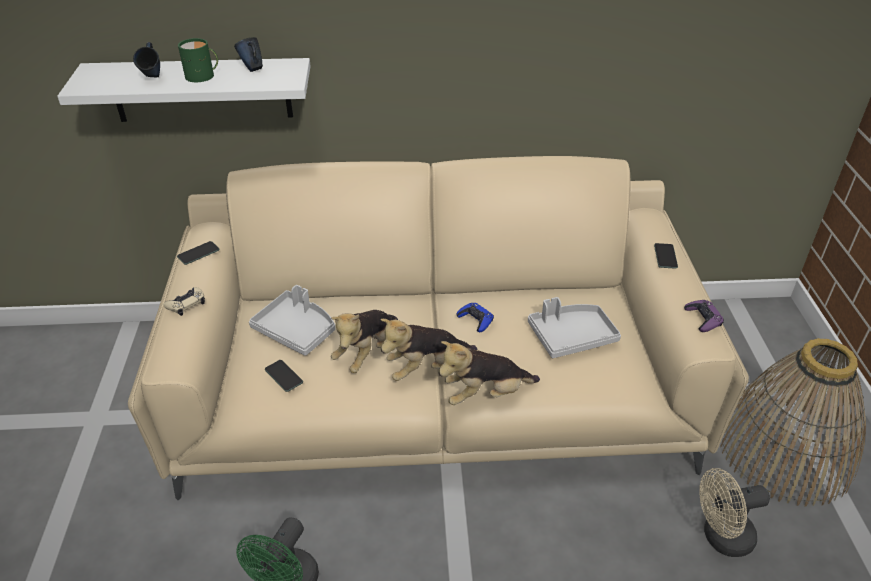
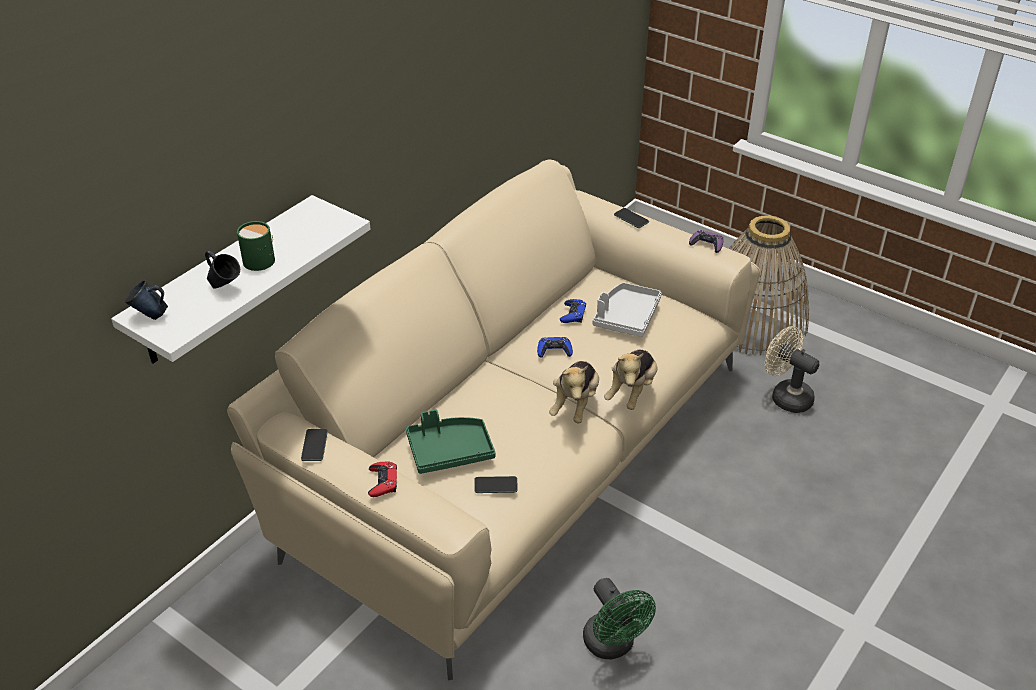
camera: 50 degrees left, 0 degrees up
(186, 304) = (383, 482): beige game controller -> red game controller
(252, 69) = (289, 230): blue mug -> blue mug (151, 316)
(296, 330) = (449, 451): grey tray -> green tray
(367, 352) = (522, 425): plush toy -> none
(533, 305) = (573, 314): none -> blue game controller
(720, 537) = (786, 396): beige fan -> beige fan turned 105 degrees clockwise

